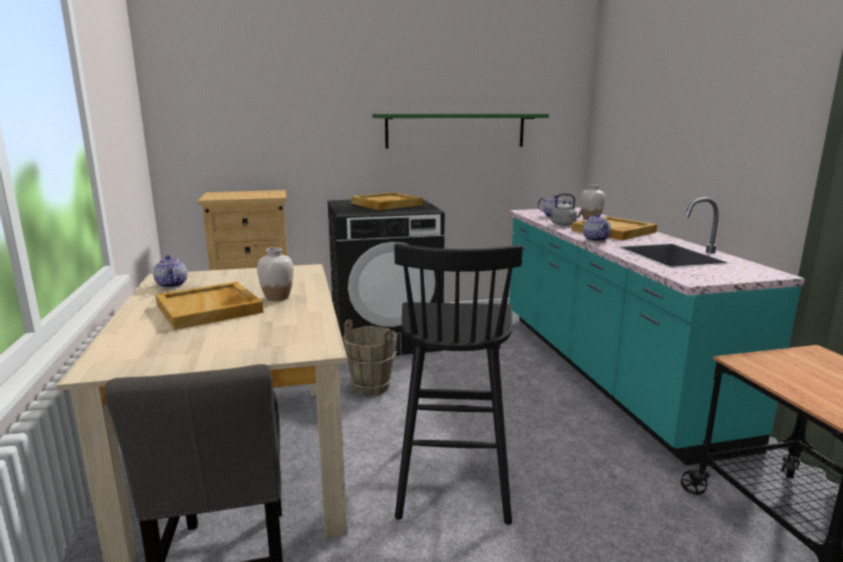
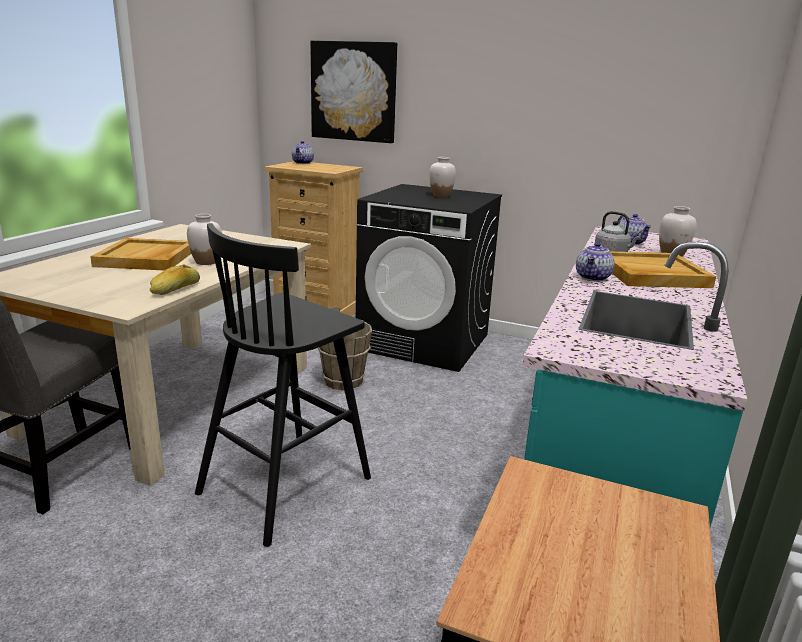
camera: 35 degrees right, 5 degrees up
(172, 285) = (171, 235): teapot -> teapot (303, 163)
(265, 119) = (354, 92): none -> picture
(316, 324) = (176, 289): none -> bread
(386, 204) = (441, 195): beige tray -> white vase
(456, 130) = (557, 117): green shelf -> none

